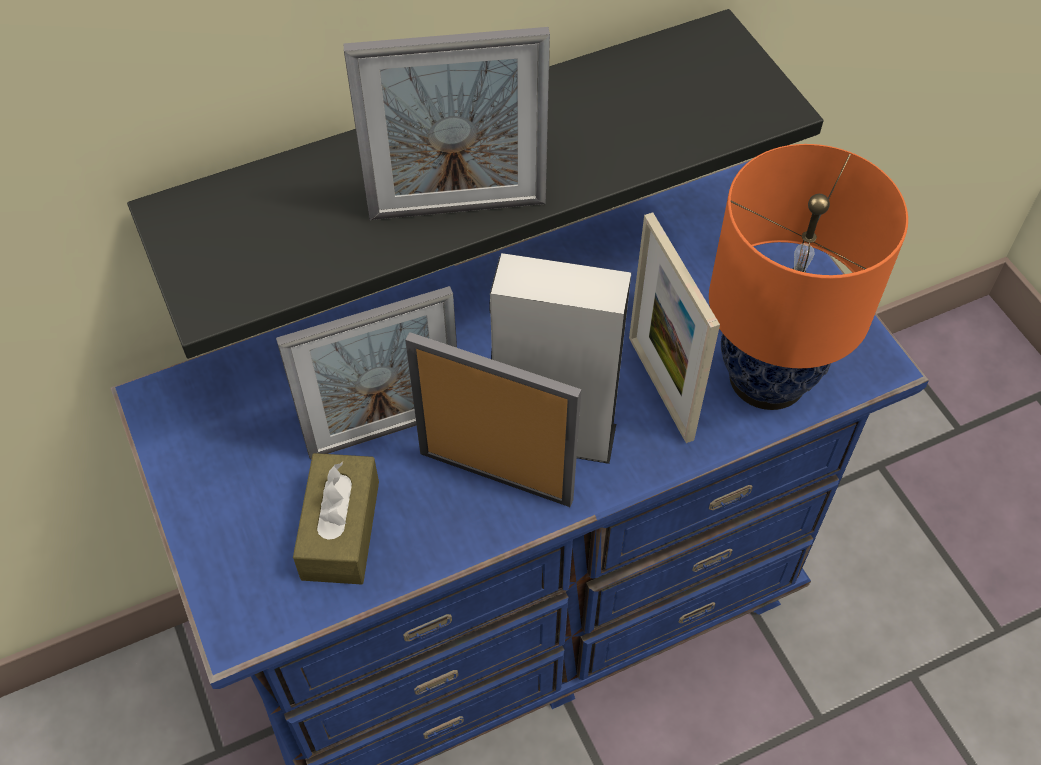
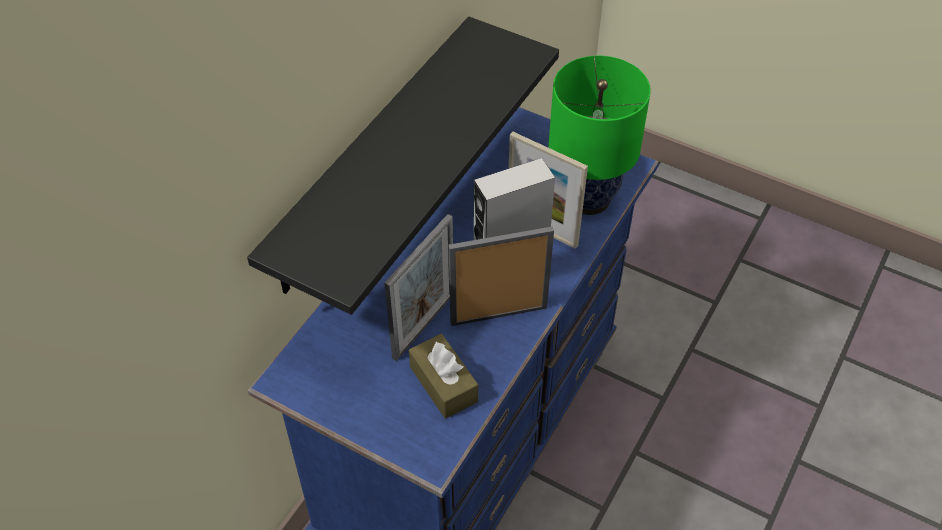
camera: 35 degrees left, 5 degrees down
(457, 208) = (426, 173): picture frame -> none
(766, 377) = (587, 198): orange table lamp -> green table lamp

